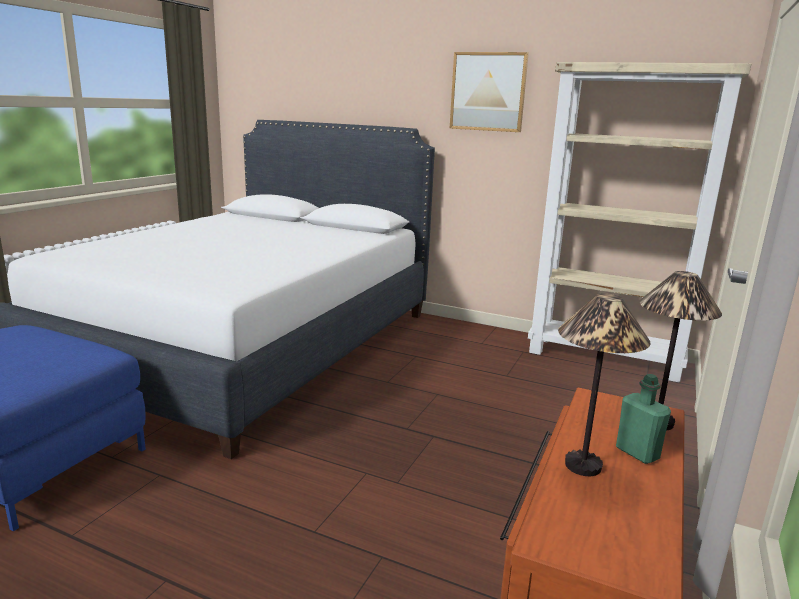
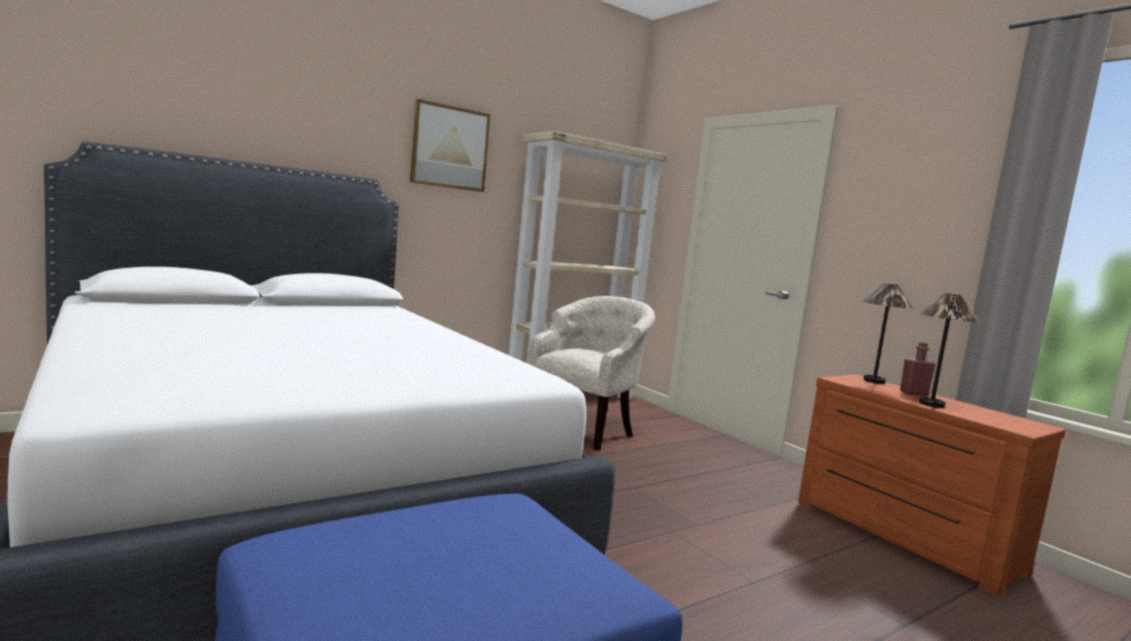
camera: 60 degrees left, 10 degrees down
(530, 386) = (586, 430): none -> beige armchair
(637, 453) = (914, 393): green bottle -> red bottle

